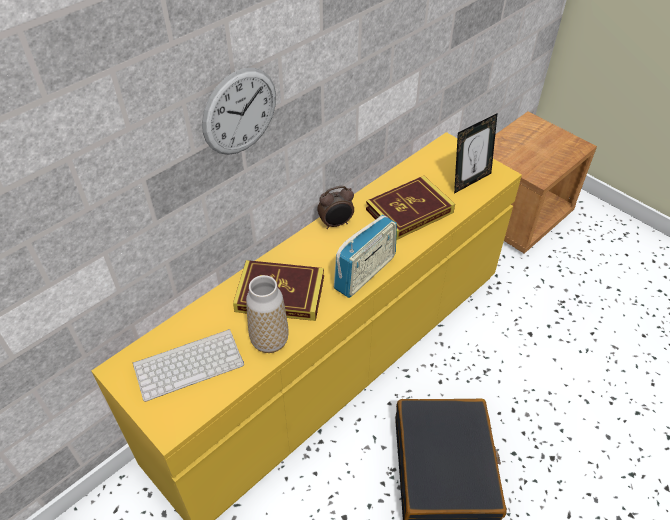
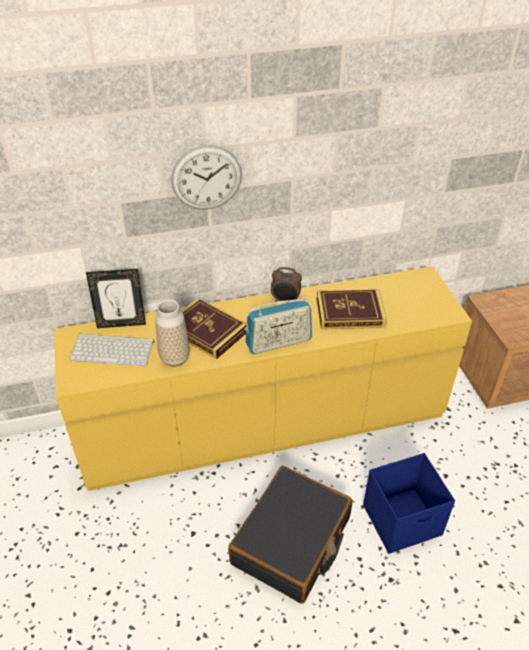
camera: 30 degrees right, 5 degrees down
(470, 181) = (420, 309): picture frame -> picture frame (121, 323)
(524, 395) = (403, 520): none -> blue storage box

